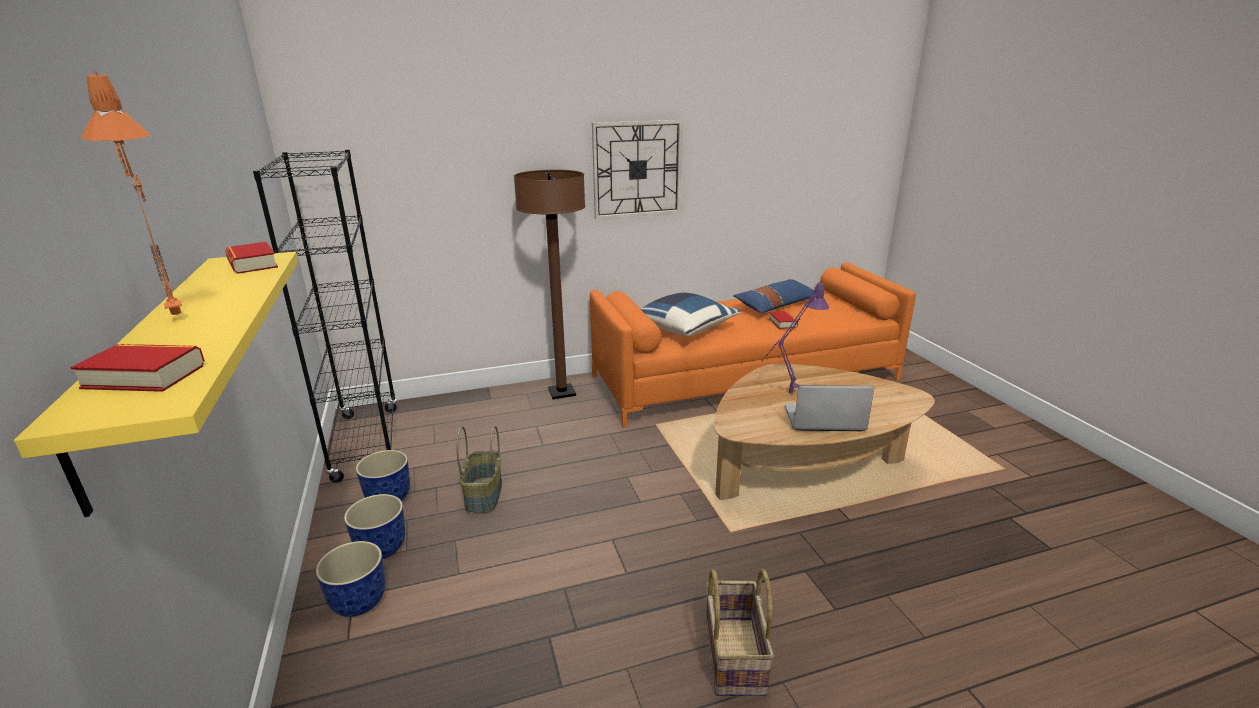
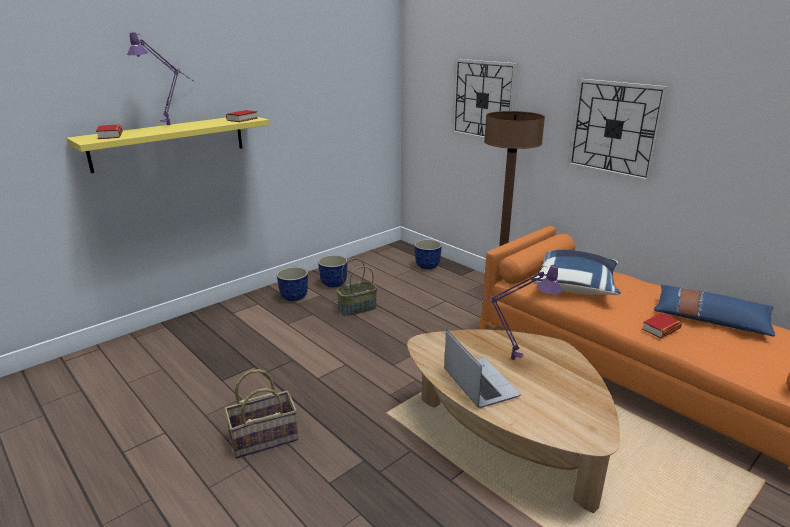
camera: 65 degrees right, 0 degrees up
(176, 314) = (172, 125): orange table lamp -> purple table lamp
(358, 602) = (255, 306): planter -> planter (427, 266)
(366, 443) = (376, 259): black bookcase -> none
(459, 168) = (483, 100): none -> wall clock

